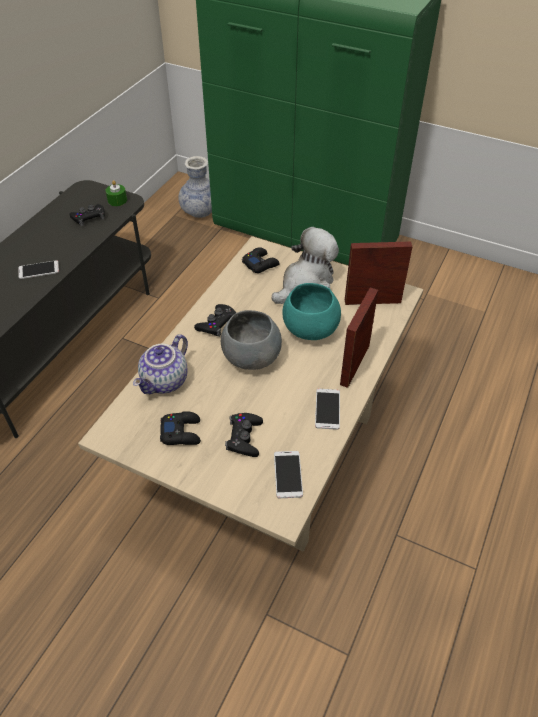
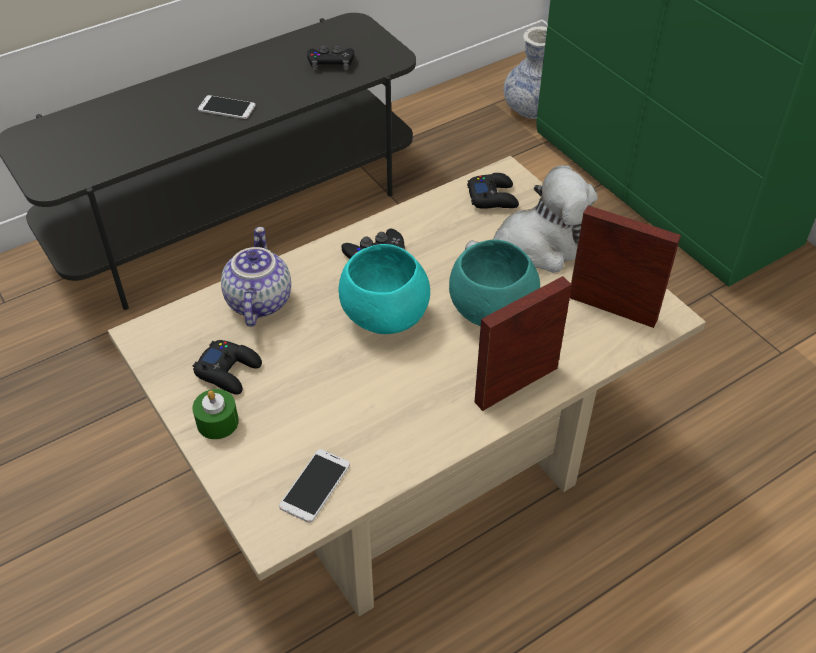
camera: 30 degrees right, 0 degrees up
(117, 200) = (381, 52): green candle -> green candle (217, 422)
(165, 382) = (257, 301): teapot -> teapot turned 120 degrees clockwise
(244, 438) = (297, 413): black game controller -> none
(251, 357) = (385, 315): grey bowl -> turquoise bowl
(327, 409) = (432, 426): phone -> none

